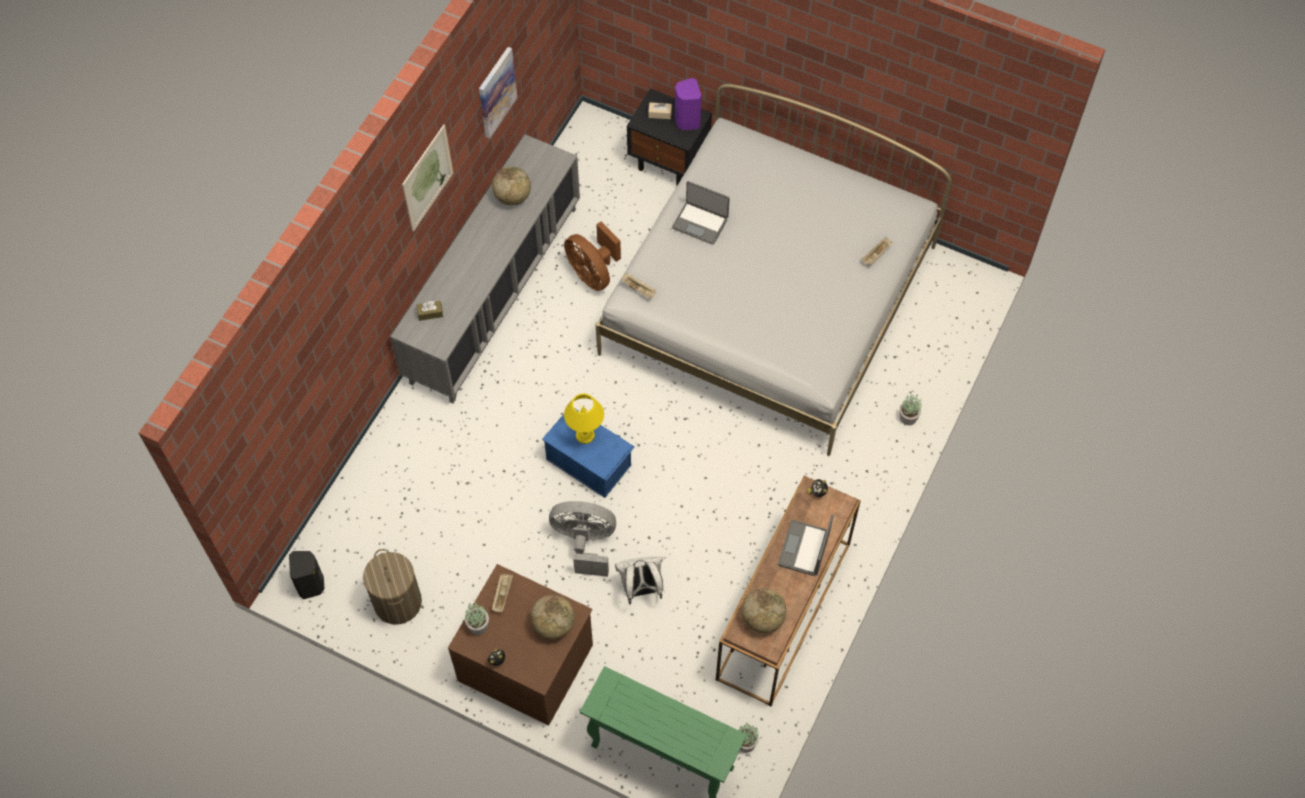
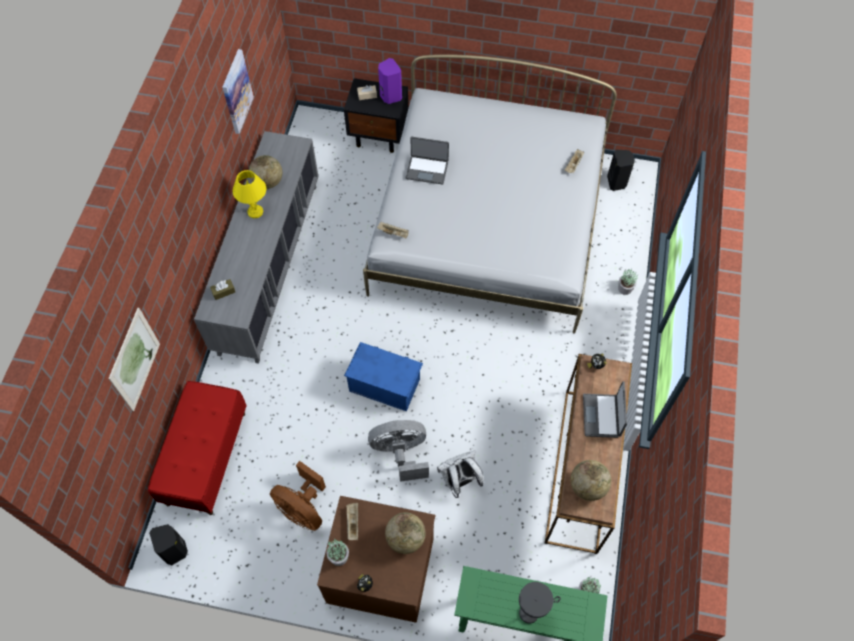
camera: 15 degrees left, 0 degrees up
(368, 494) = (206, 457): none -> red bench
(397, 602) = (255, 546): laundry basket -> none
(427, 178) = (196, 172): picture -> picture (134, 360)
(585, 434) = (379, 363): yellow table lamp -> yellow table lamp (255, 211)
(592, 273) = (344, 233): brown fan -> brown fan (303, 509)
(661, 729) = (532, 611): none -> grey table lamp
(944, 285) = (617, 182): none -> black speaker

